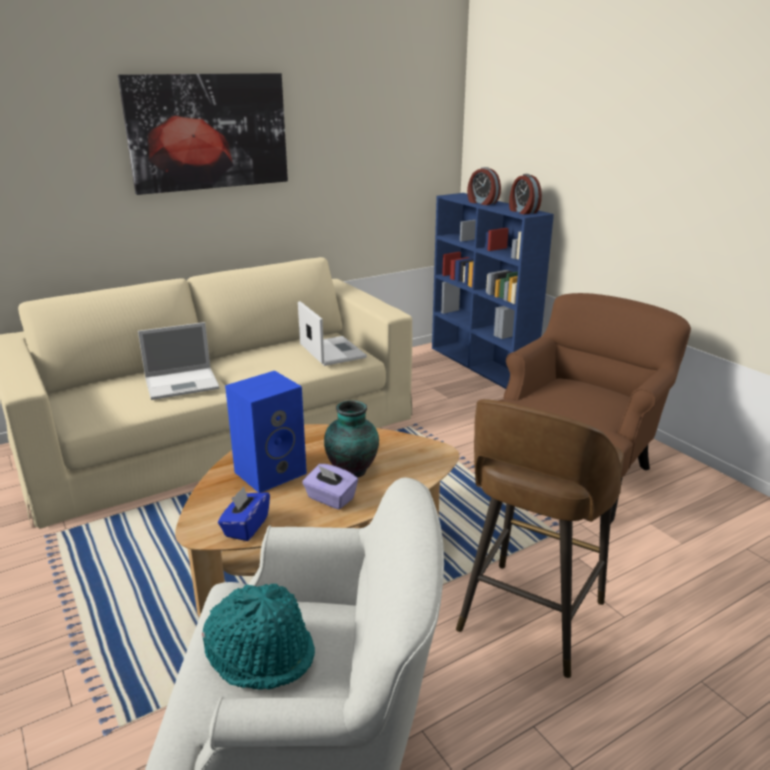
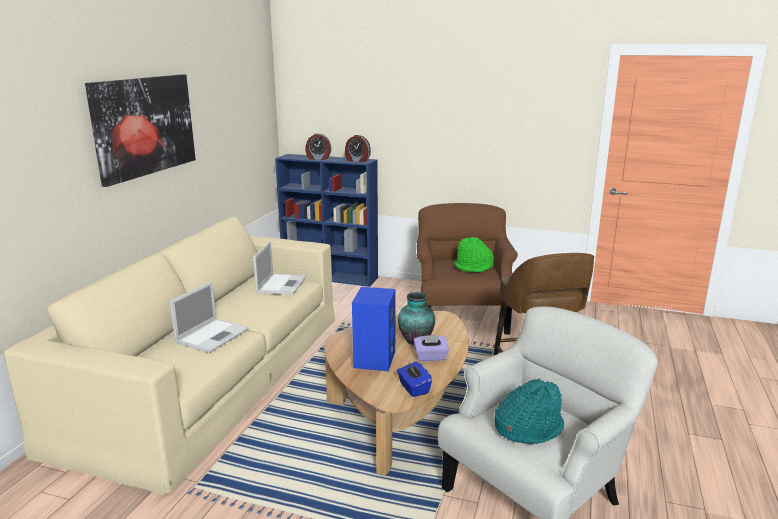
camera: 40 degrees left, 5 degrees down
(331, 351) = (281, 284): laptop -> laptop turned 75 degrees clockwise
(593, 402) = (473, 267): none -> green hat

